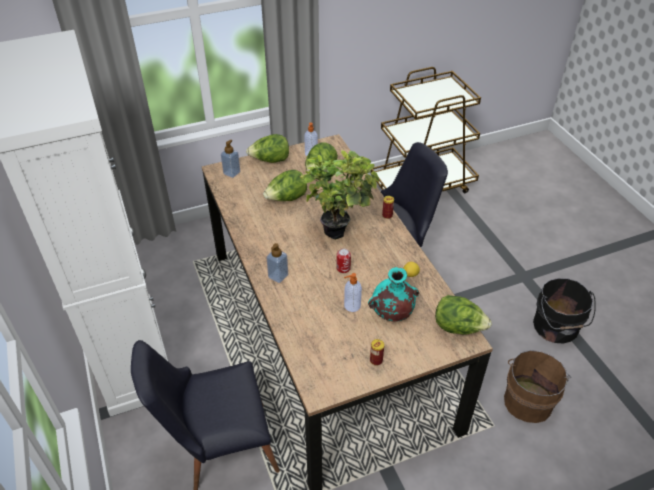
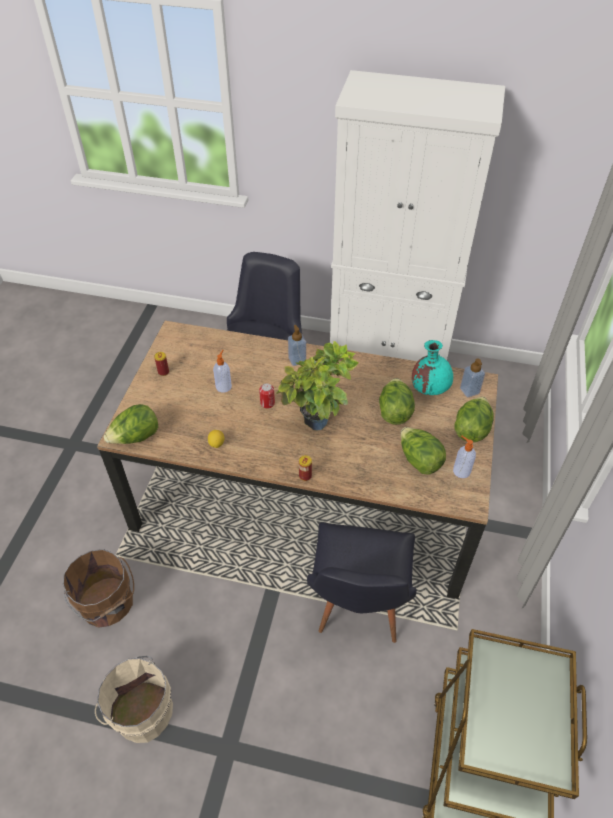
camera: 125 degrees right, 5 degrees up
(391, 313) = (192, 405): turquoise vase -> turquoise vase (429, 389)
(556, 328) = (141, 710): black bucket -> beige bucket

